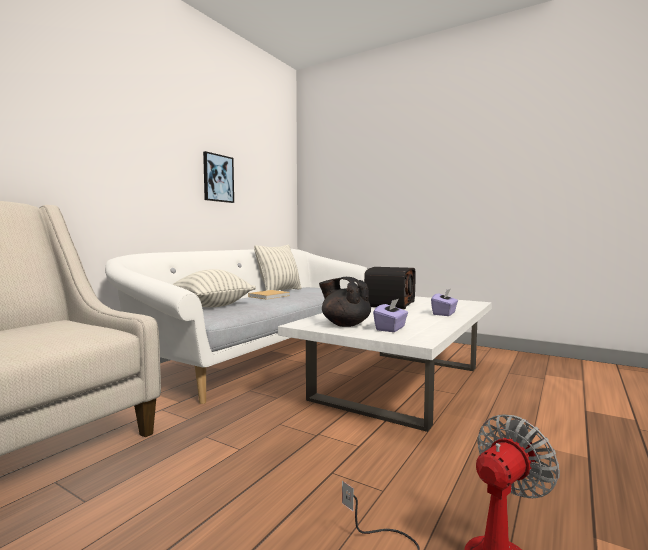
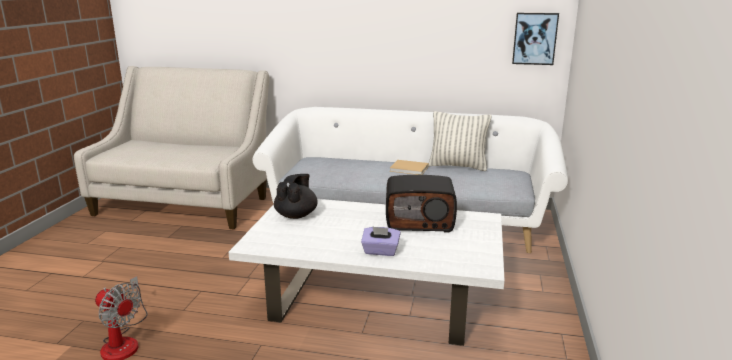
camera: 70 degrees right, 15 degrees up
(211, 306) = (346, 162): pillow -> none
(218, 178) = (421, 34): picture -> picture (534, 38)
(391, 328) = (289, 232): purple tissue box -> none

